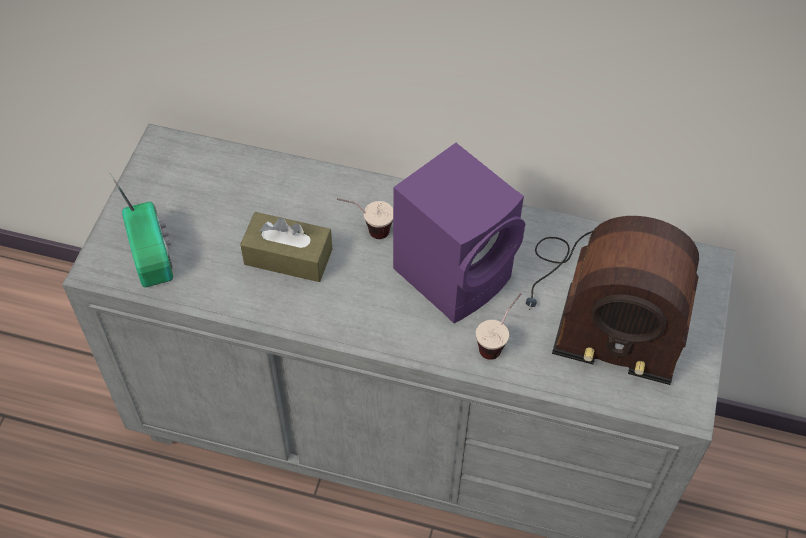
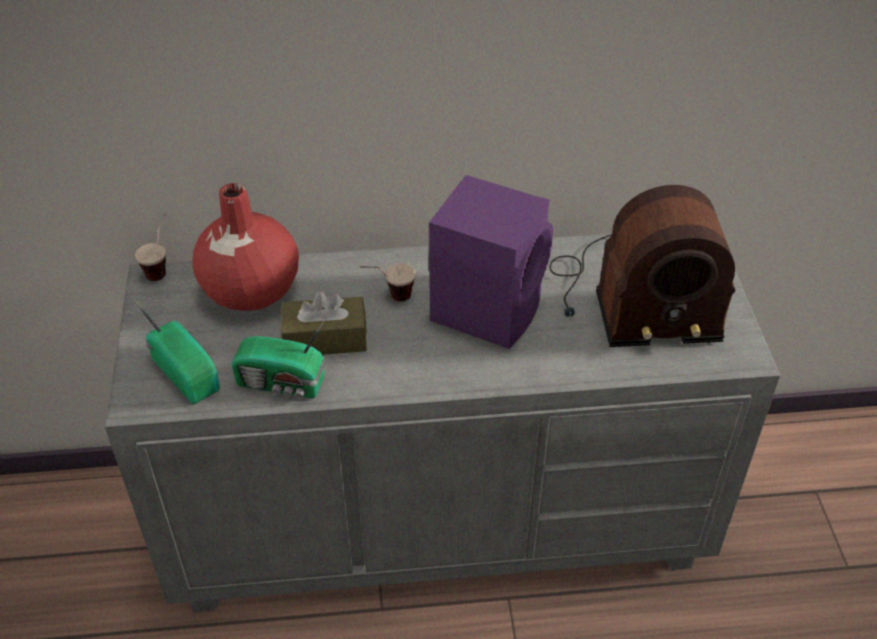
camera: 20 degrees left, 10 degrees down
(230, 291) = (282, 383): none -> radio
(243, 183) = (250, 290): none -> red vase
(498, 341) = (556, 352): cup -> cup (162, 267)

